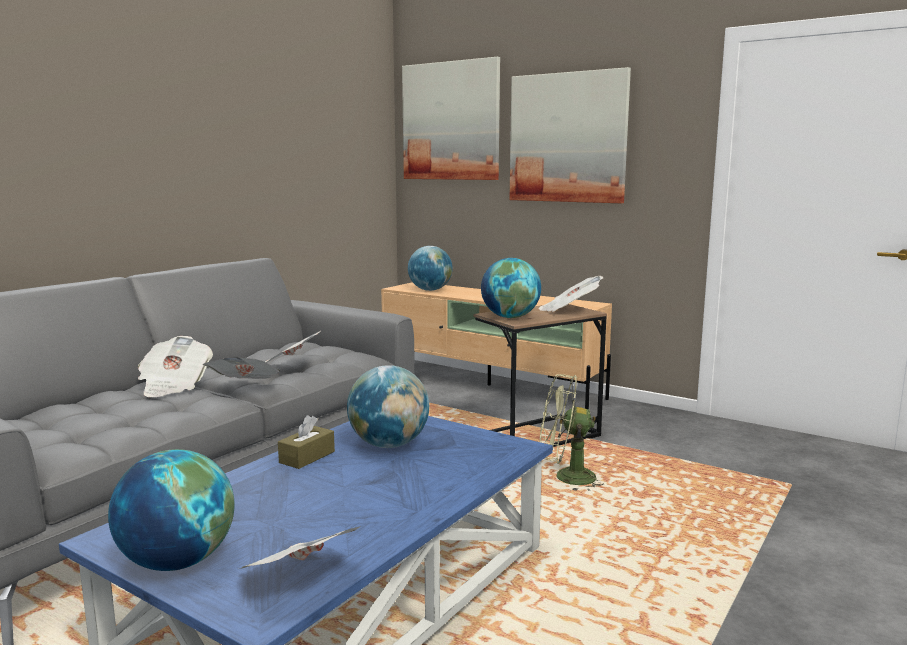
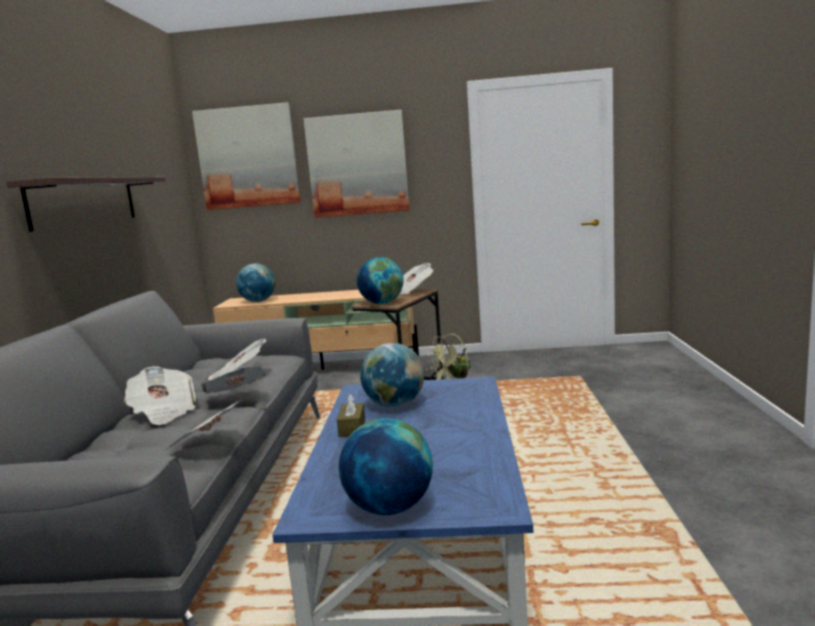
camera: 30 degrees left, 0 degrees up
(217, 157) = (84, 201): none -> shelf
(300, 578) = (486, 485): newspaper -> newspaper (207, 445)

